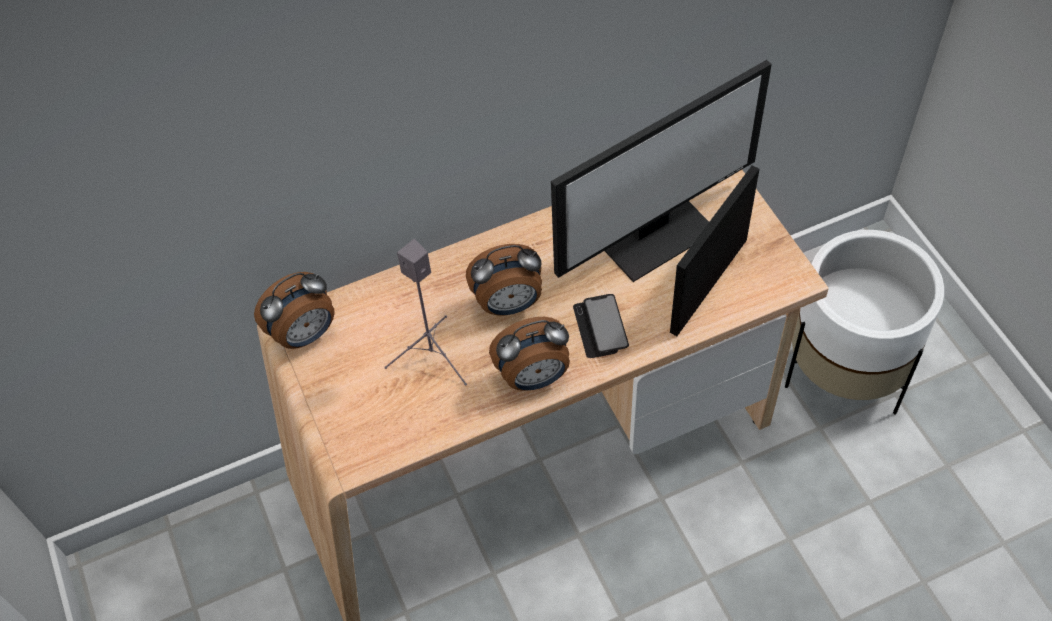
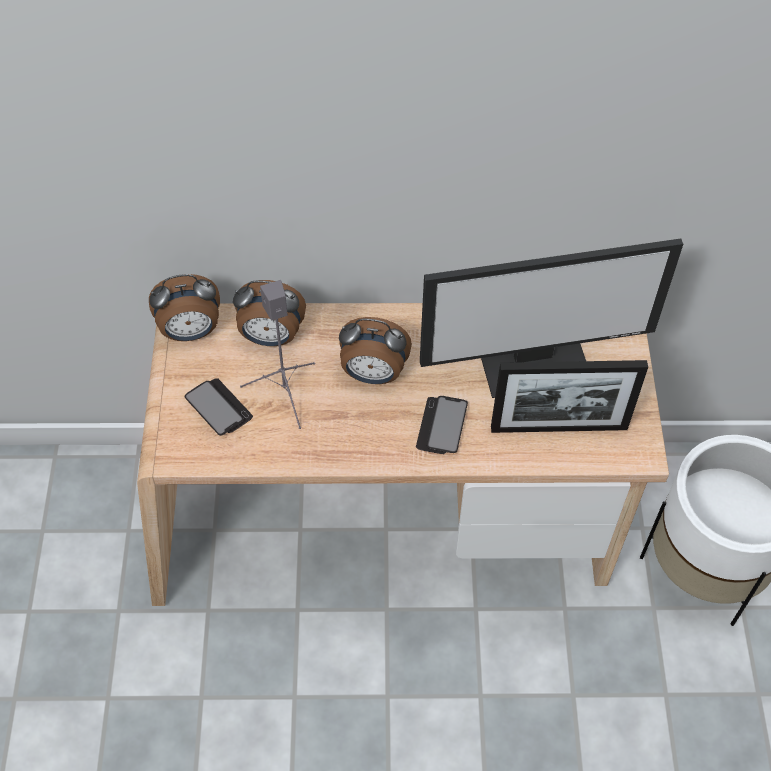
camera: 20 degrees right, 0 degrees up
(374, 397) = (218, 408): none -> phone
(534, 377) = (361, 446): alarm clock -> alarm clock (271, 337)
(709, 285) = (559, 428): picture frame -> picture frame turned 150 degrees counterclockwise

